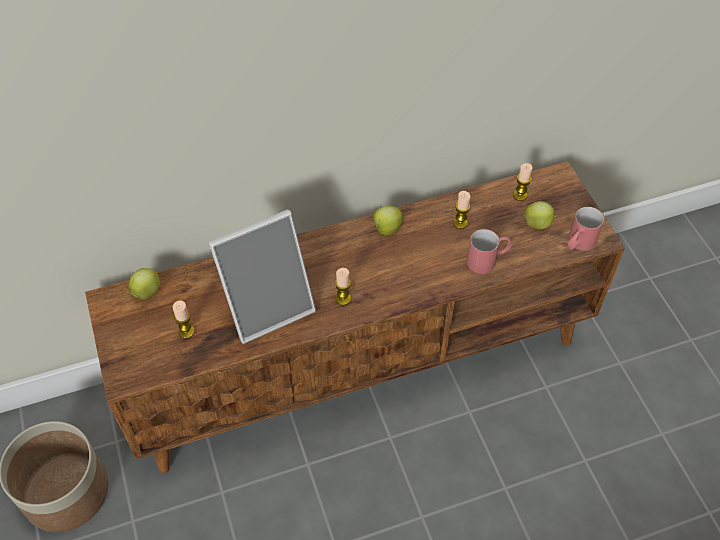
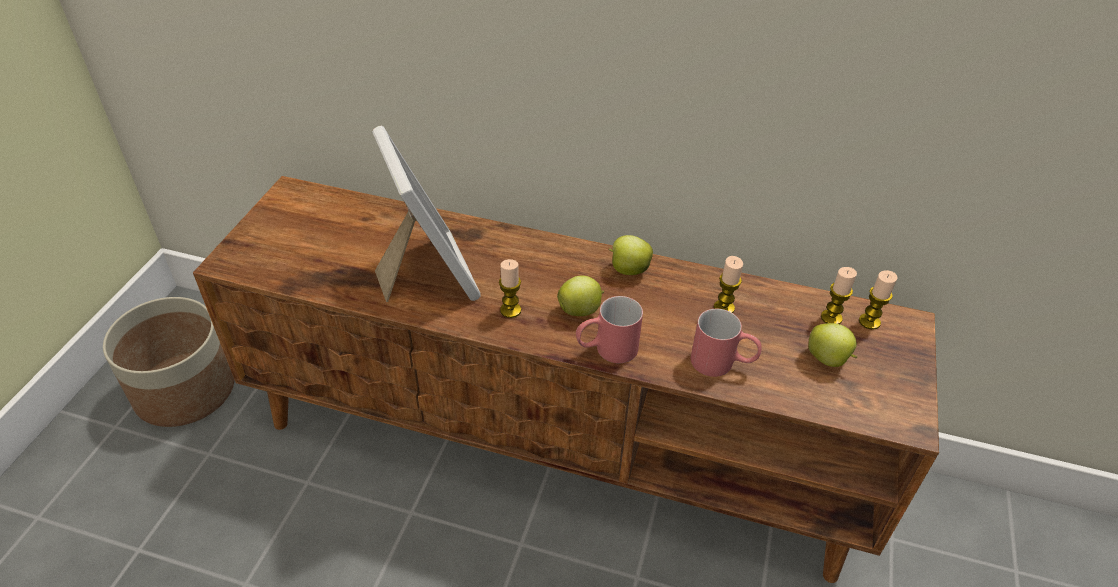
camera: 35 degrees right, 10 degrees down
(147, 291) = (332, 202): apple -> apple (580, 310)
(186, 331) = (326, 254): candle -> candle (869, 322)
(268, 306) = (426, 274): picture frame -> picture frame turned 120 degrees counterclockwise
(578, 244) = (867, 411): red mug -> red mug (606, 350)

